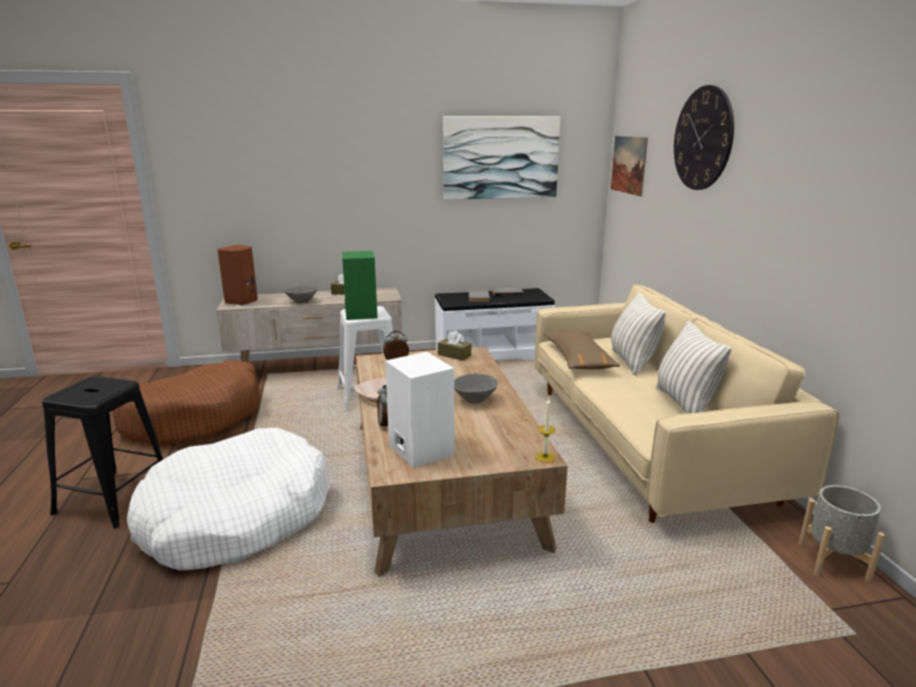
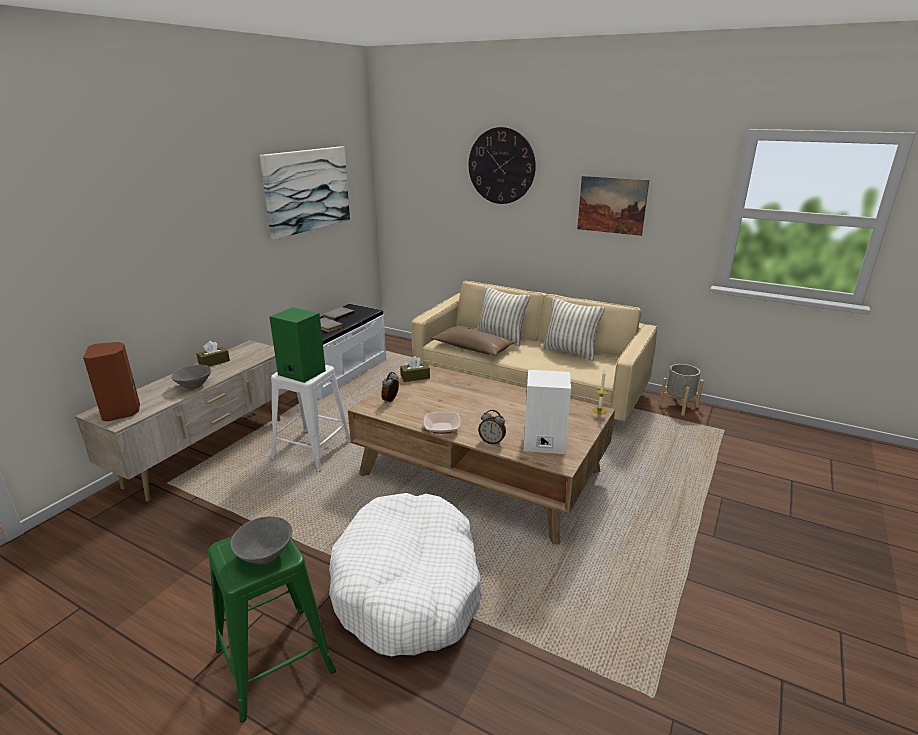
camera: 50 degrees left, 5 degrees up
(115, 498) = (275, 660): black stool -> green stool
(196, 417) = (184, 558): brown dog bed -> none
(474, 400) = (498, 399): grey bowl -> grey bowl (264, 556)
(628, 165) = (406, 185): picture -> picture (612, 205)

